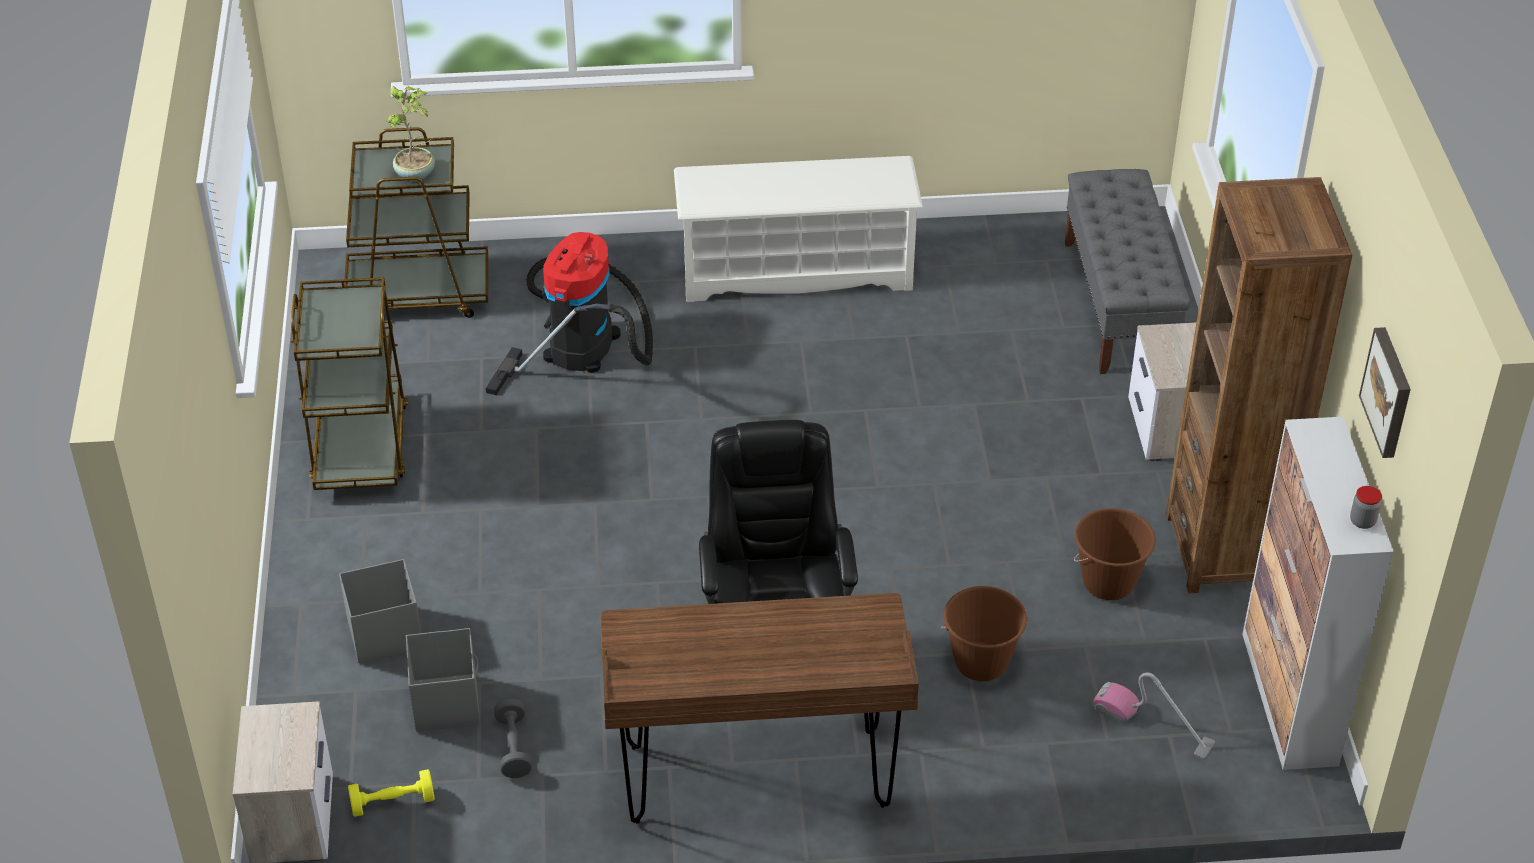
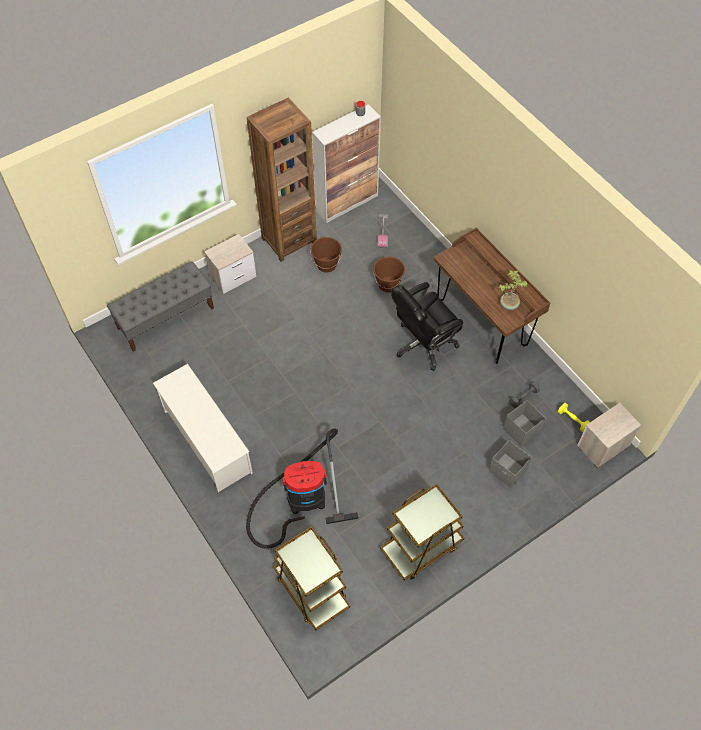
camera: 120 degrees left, 15 degrees up
(416, 174) = (308, 553): potted plant -> potted plant (508, 304)
(1389, 392) = (333, 89): picture -> none

